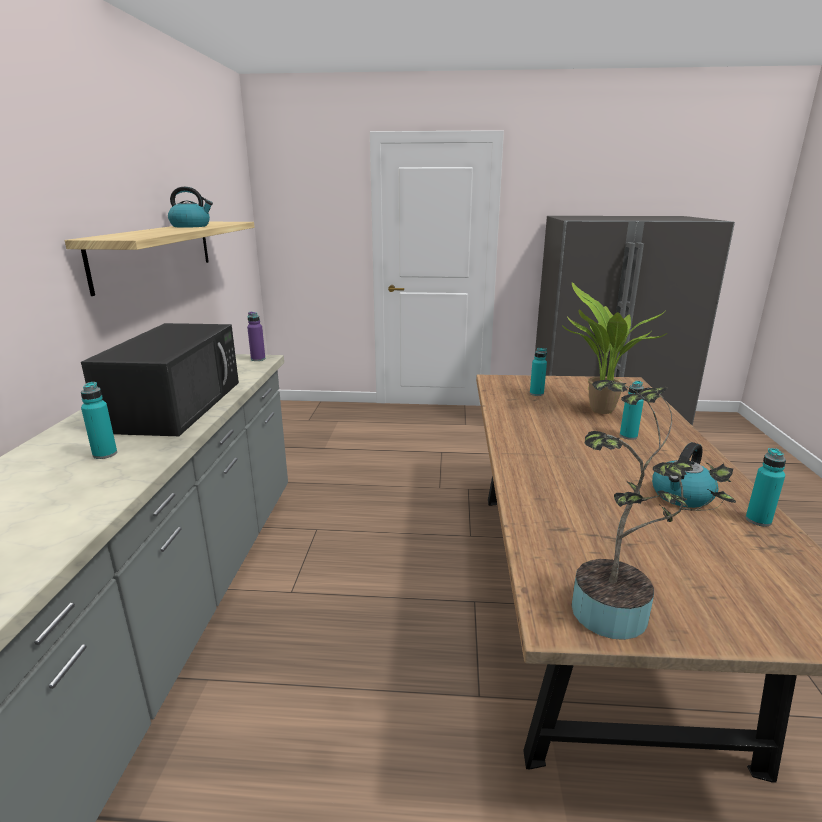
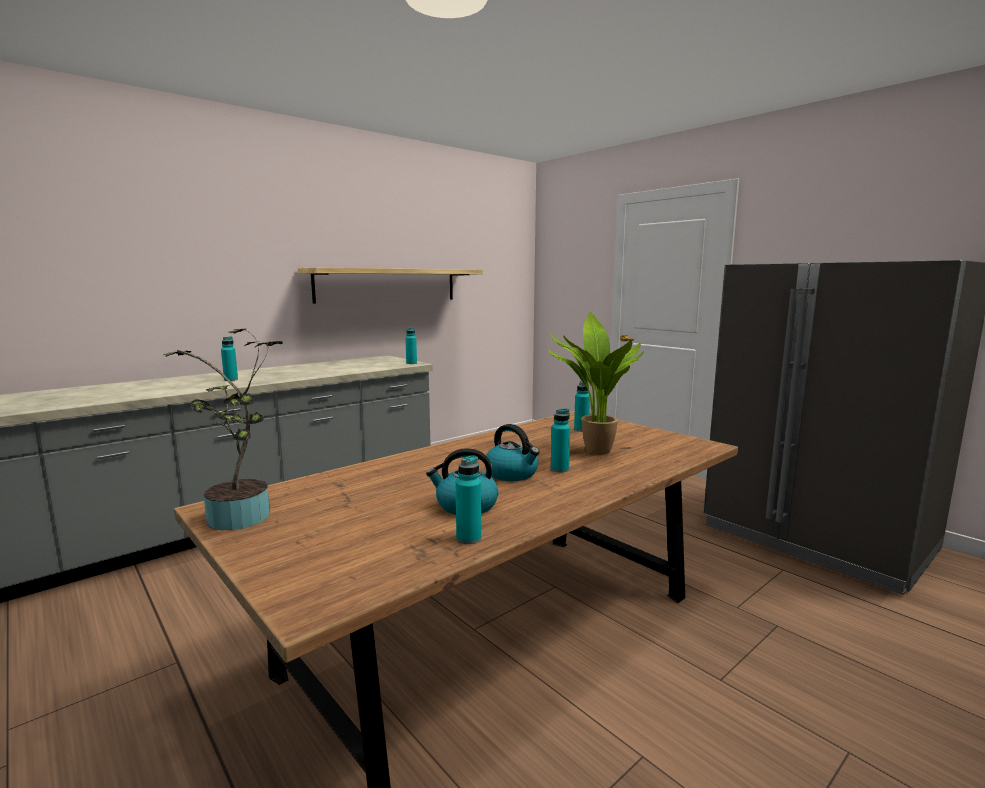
camera: 45 degrees right, 10 degrees down
(176, 404) = (311, 371): black microwave -> none
(191, 226) = (414, 268): kettle -> kettle (512, 474)
(258, 359) = (411, 363): purple bottle -> turquoise bottle

